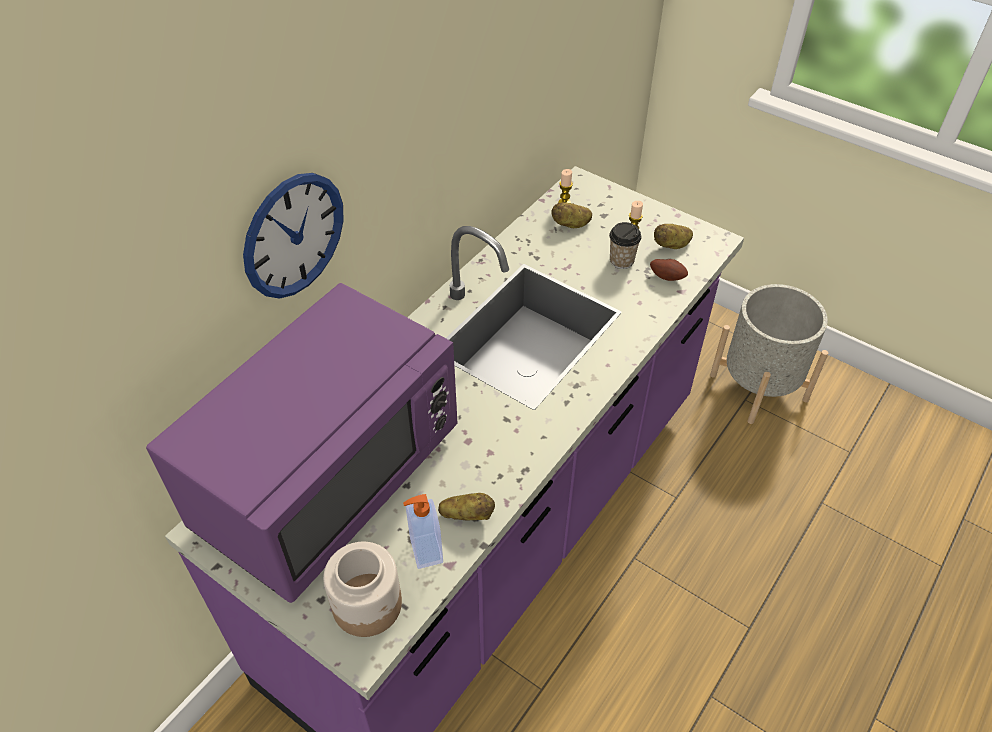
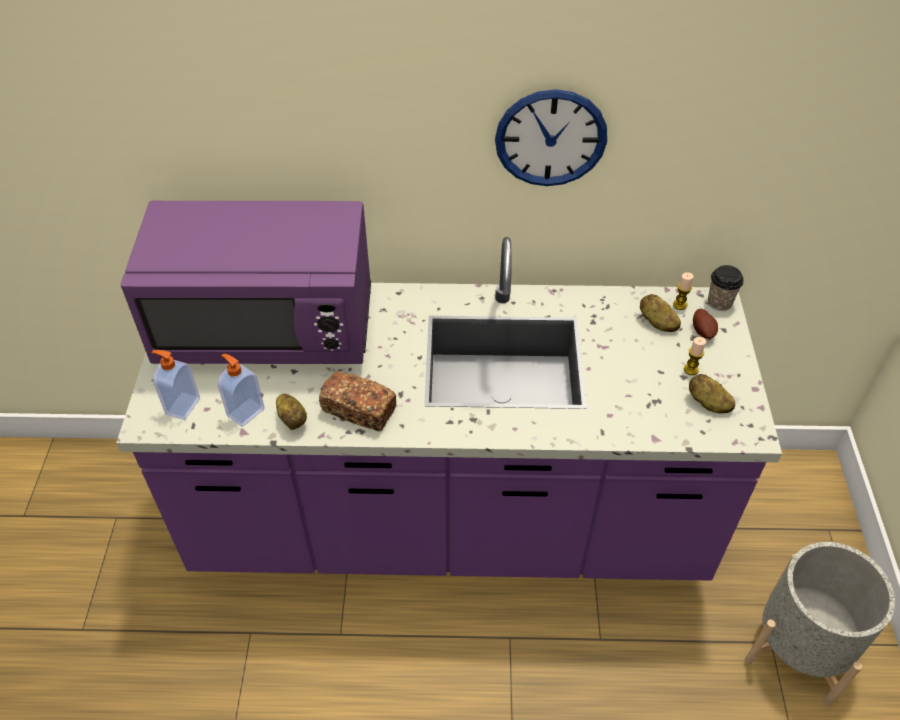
camera: 55 degrees right, 0 degrees up
(294, 235) = (340, 142): wall clock -> wall clock (550, 138)
(368, 604) = (182, 406): jar -> soap dispenser
(500, 458) = (359, 410): none -> bread
(621, 261) = (648, 378): cup -> cup (719, 302)
(667, 276) = (663, 419): potato -> potato (703, 331)

